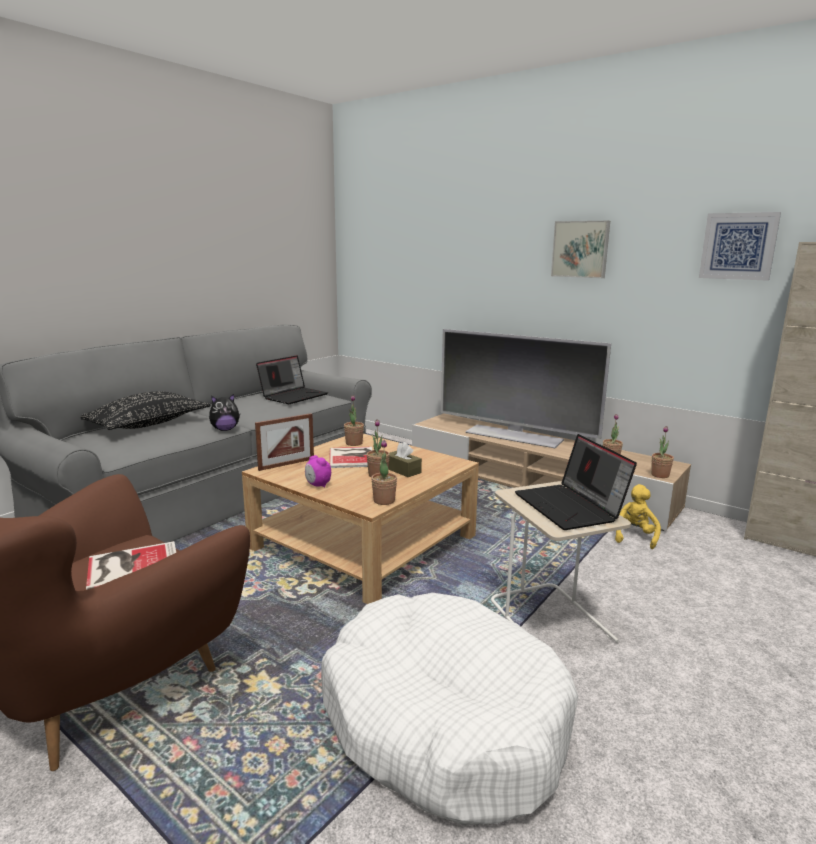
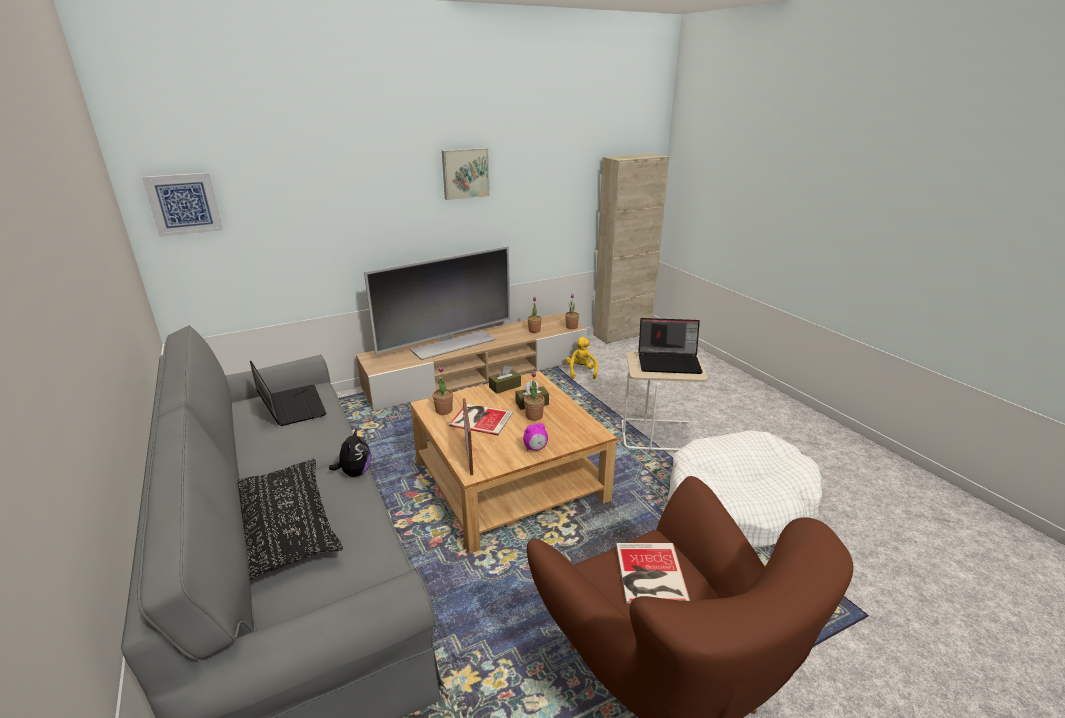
camera: 65 degrees left, 10 degrees up
(384, 501) = (588, 425): potted plant -> none
(423, 455) = (505, 386): none -> brown tissue box
(633, 536) = (581, 372): yellow plush toy -> yellow plush toy turned 45 degrees clockwise
(738, 246) = (569, 162): picture -> picture (184, 204)

